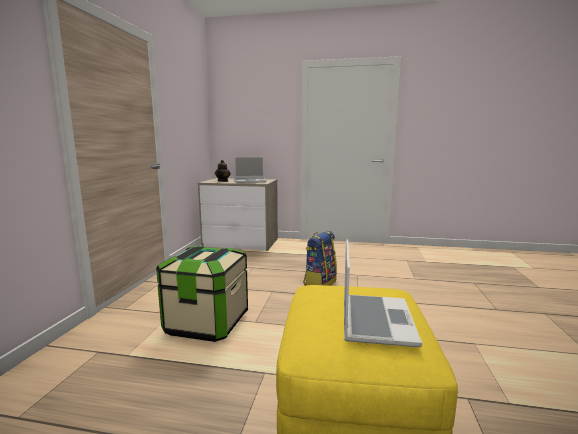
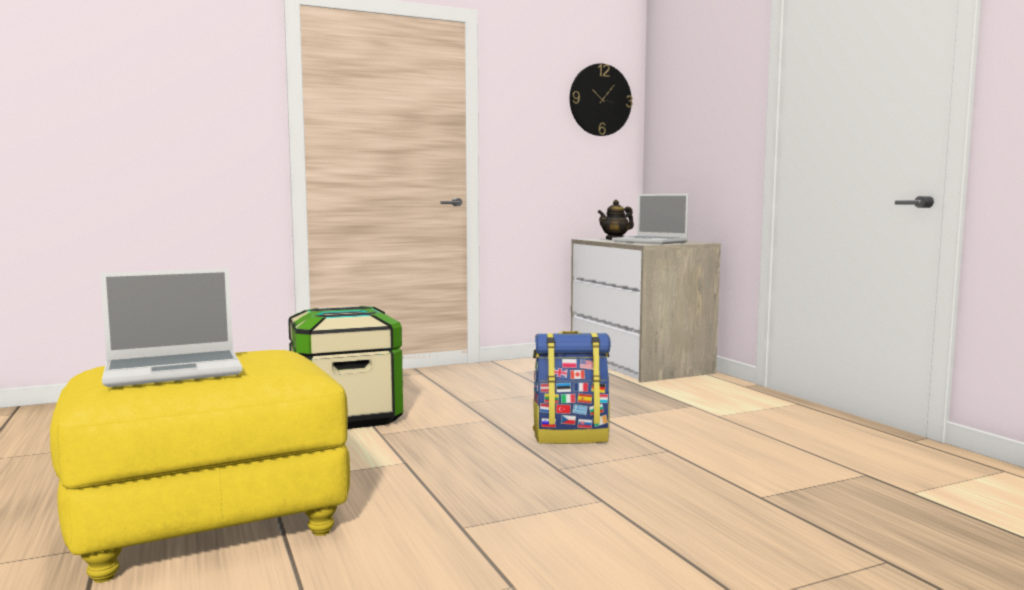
camera: 55 degrees right, 5 degrees down
(197, 102) = (600, 100): none -> wall clock

